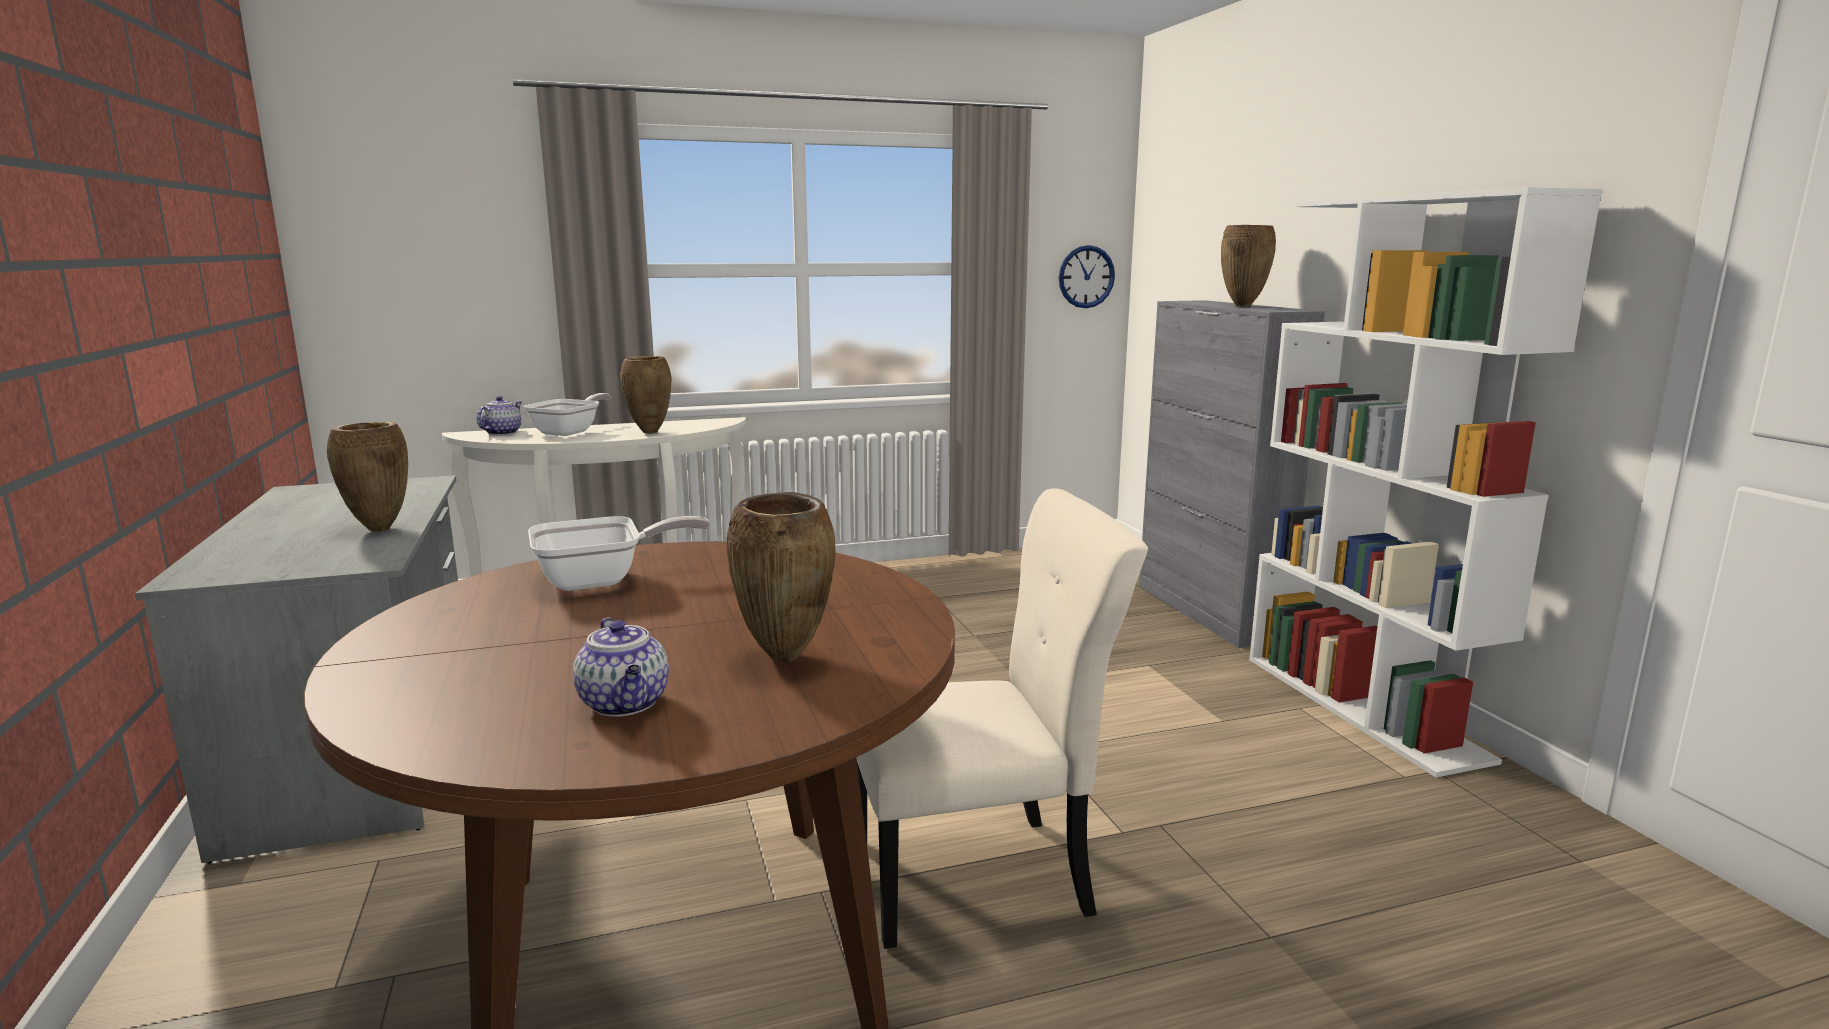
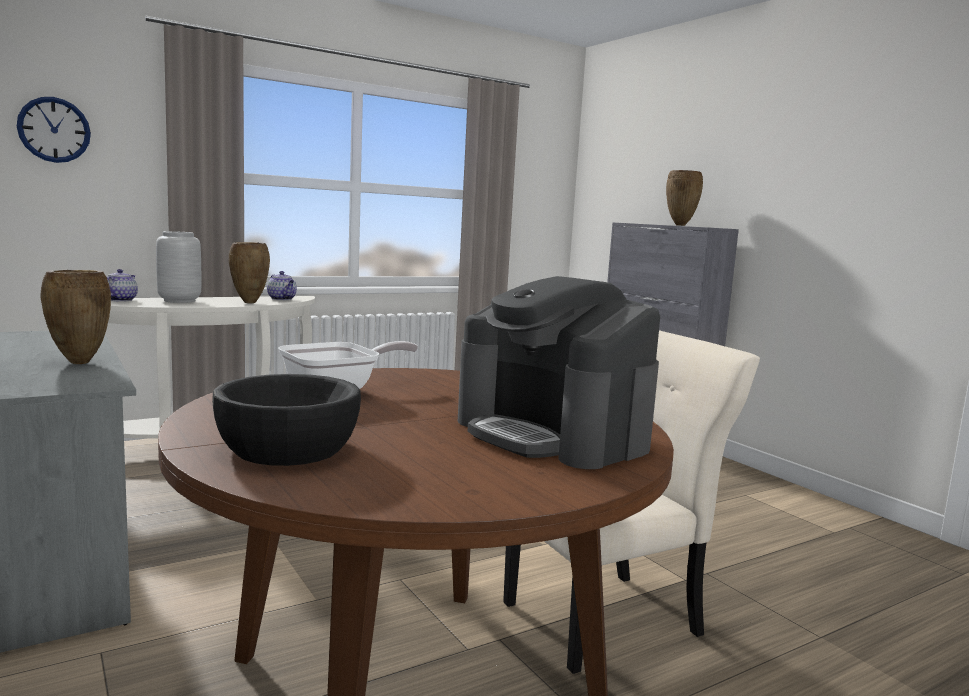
camera: 15 degrees left, 5 degrees down
(446, 669) = (288, 448): none -> black bowl
(570, 432) = (180, 301): frying pan -> grey vase
(626, 704) = (471, 465): teapot -> teapot (282, 299)
(787, 658) = (552, 434): brown vase -> coffee machine
(1086, 277) = (546, 207): wall clock -> wall clock (54, 130)
(1363, 706) = (783, 492): white bookcase -> none

